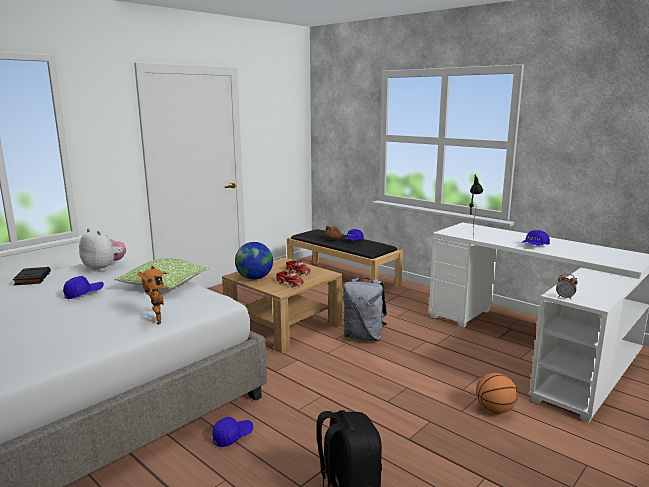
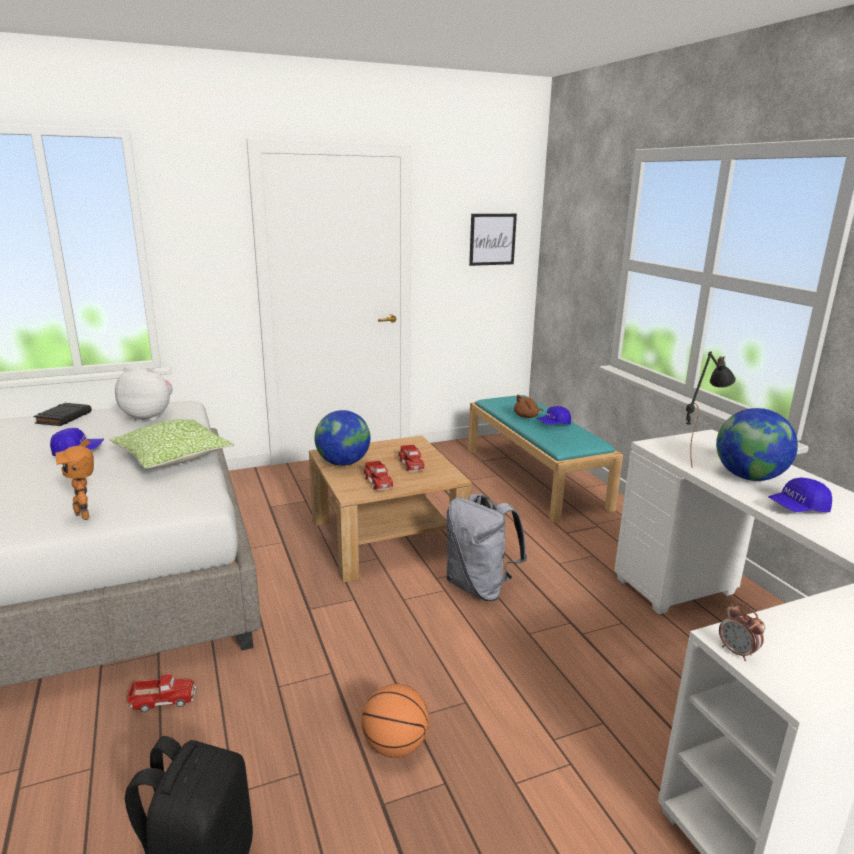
camera: 25 degrees right, 5 degrees up
(104, 268) = (149, 417): plush toy -> plush toy turned 60 degrees counterclockwise
(155, 321) = (85, 515): toy robot -> toy robot turned 120 degrees clockwise
(232, 436) = (163, 699): blue cap -> toy truck
(285, 128) = (492, 239): none -> picture
(343, 278) = (536, 478): black bench -> turquoise bench
(494, 410) = (575, 805): basketball -> basketball (395, 745)
(502, 238) = (749, 477): none -> globe

